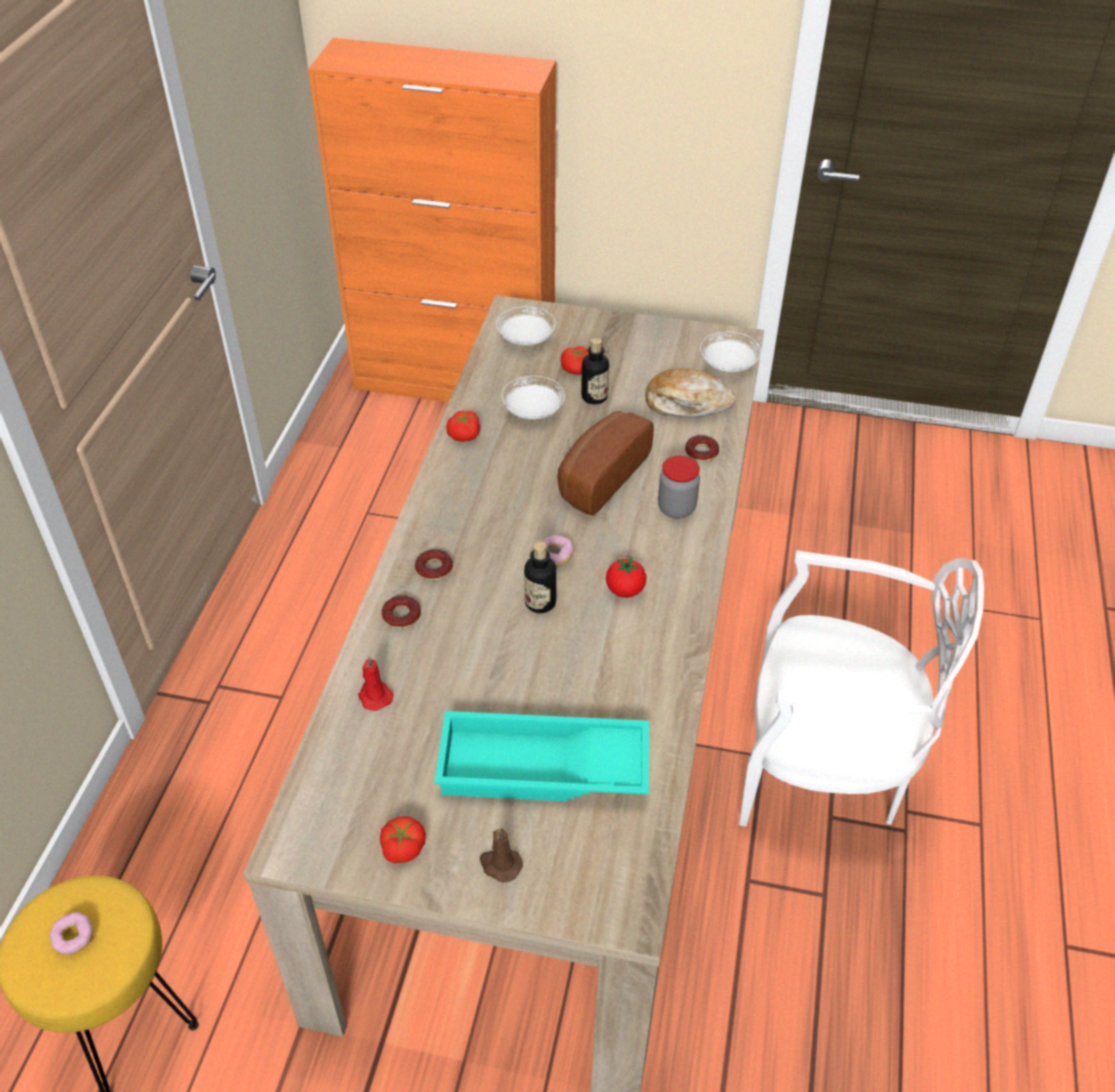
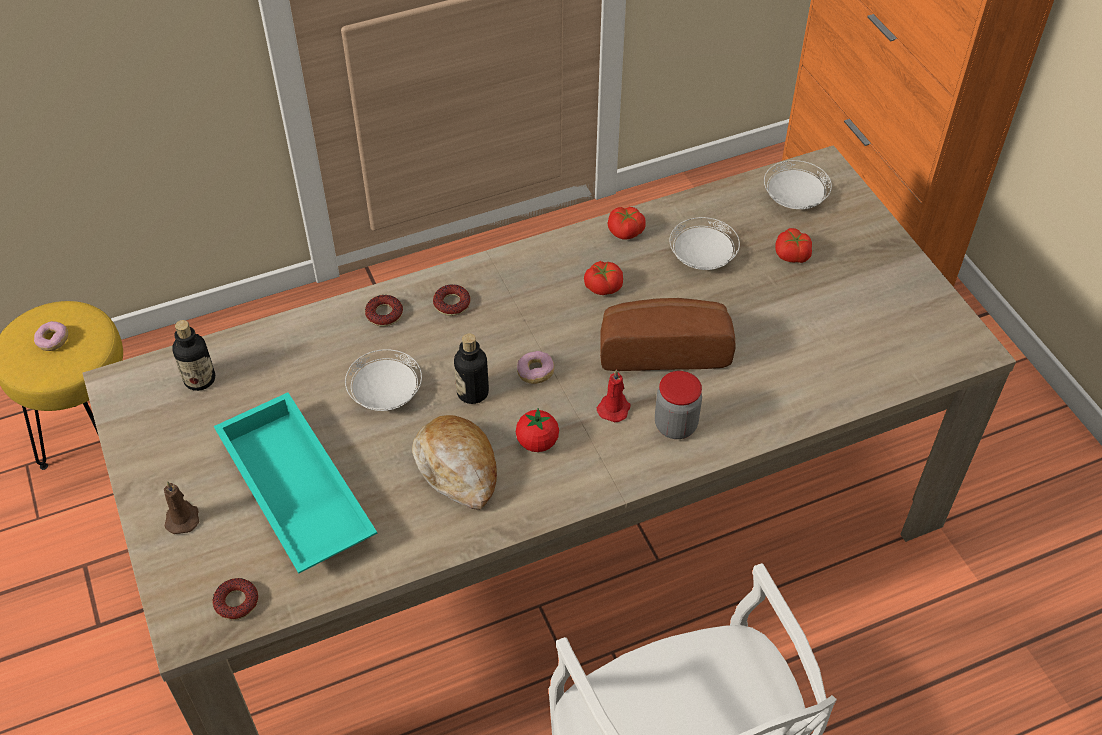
camera: 55 degrees right, 5 degrees up
(374, 695) = (291, 347): red candle -> red candle (614, 407)
(402, 848) = (160, 448): tomato -> tomato (603, 286)
(594, 397) = (767, 287): bottle -> bottle (199, 379)
(687, 403) = (831, 358): bread -> bread (458, 468)
(701, 452) = (771, 405): donut -> donut (236, 602)
(728, 366) = (923, 361): white plate -> white plate (385, 394)

